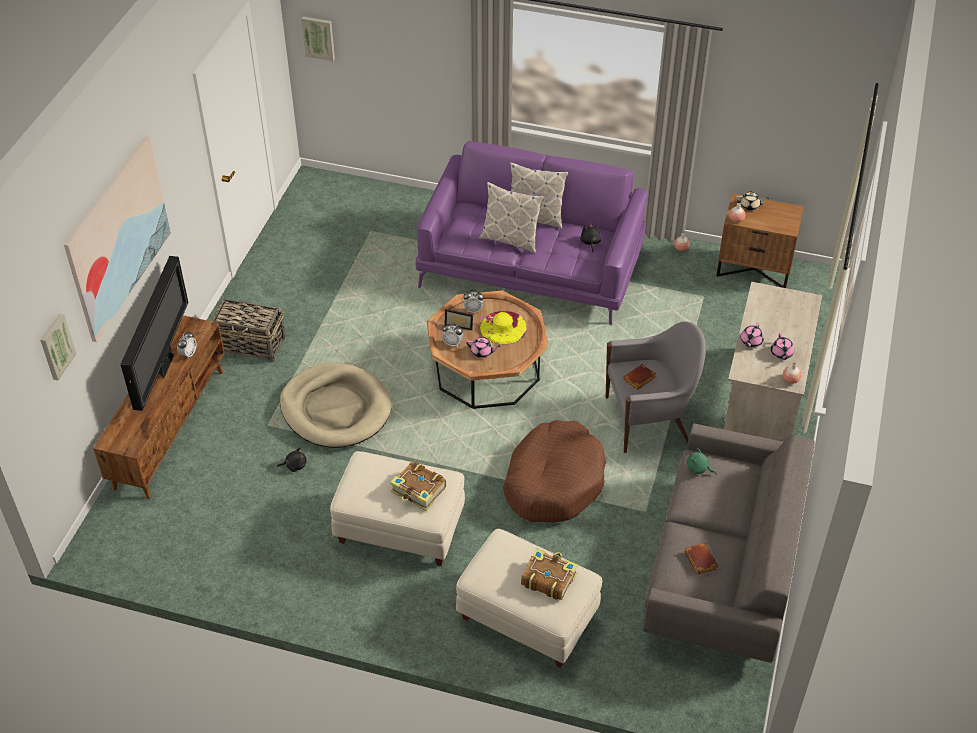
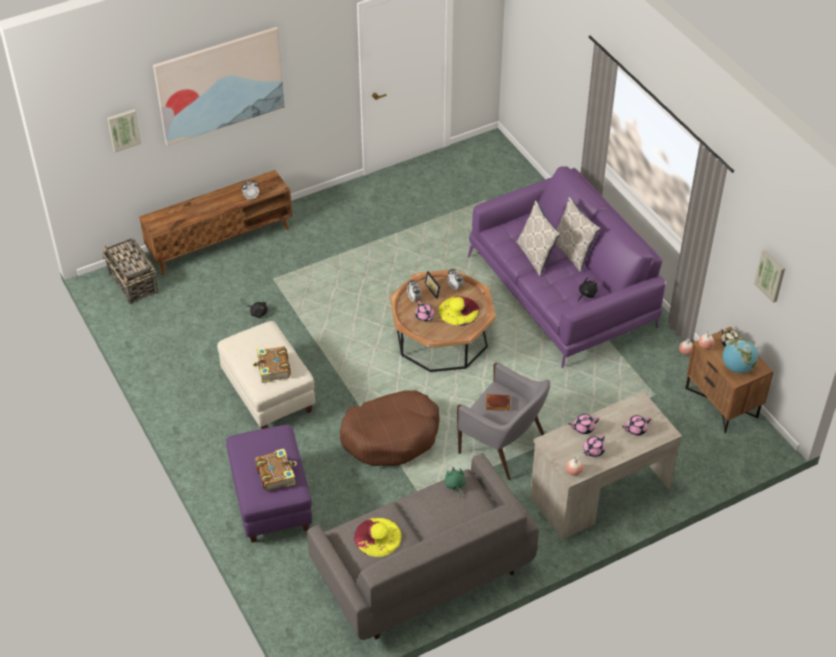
camera: 45 degrees right, 0 degrees up
(165, 364) = (231, 194): television -> none
(251, 344) = (324, 224): basket -> basket (133, 283)
(319, 37) = (519, 30): picture -> picture (771, 275)
(335, 409) = (322, 297): beige dog bed -> none
(527, 618) = (270, 500): beige ottoman -> purple ottoman
(699, 560) = (377, 537): brown book -> yellow hat
(778, 220) = (737, 367): none -> globe
(786, 314) = (635, 429): none -> pink teapot

